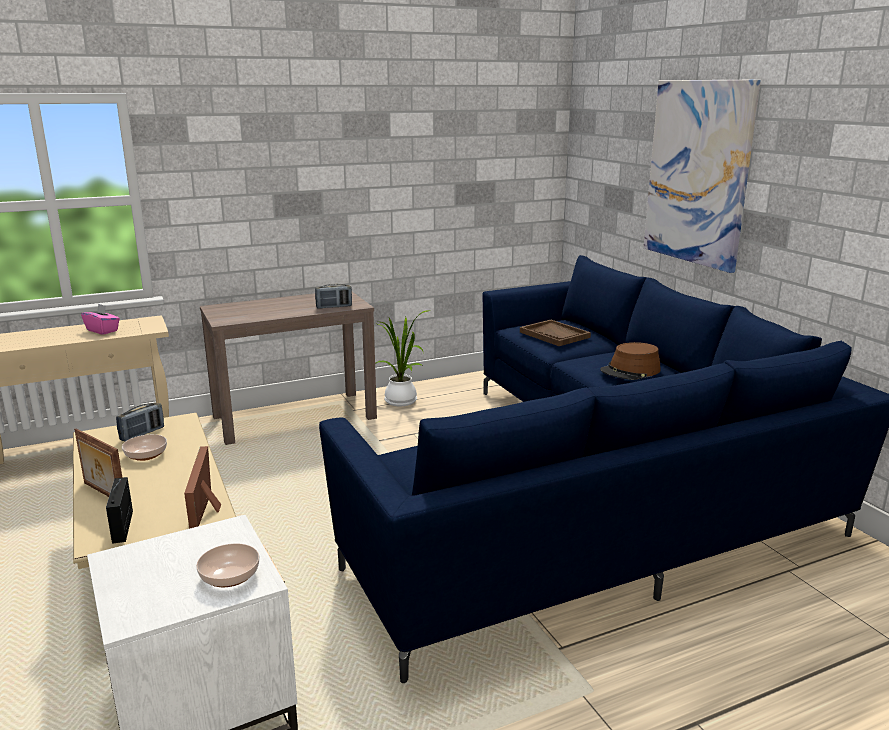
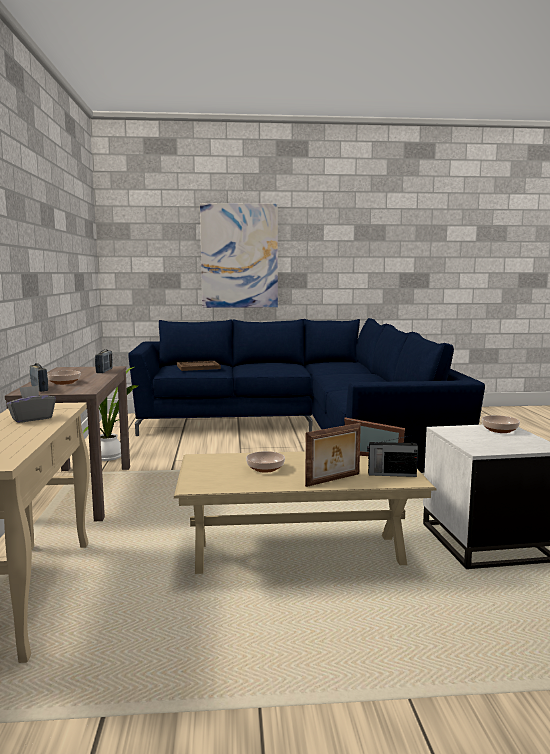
camera: 70 degrees left, 10 degrees down
(103, 330) = (32, 418): pink tissue box -> grey tissue box
(142, 434) = (215, 470): radio -> radio (39, 389)
(263, 308) = (65, 382): none -> bowl
(630, 371) = (278, 366): brown hat -> none

